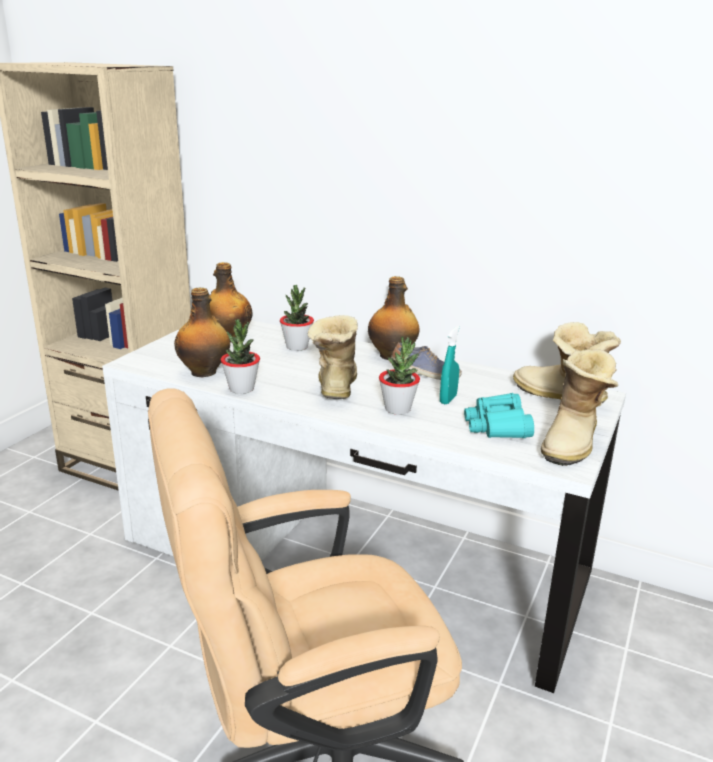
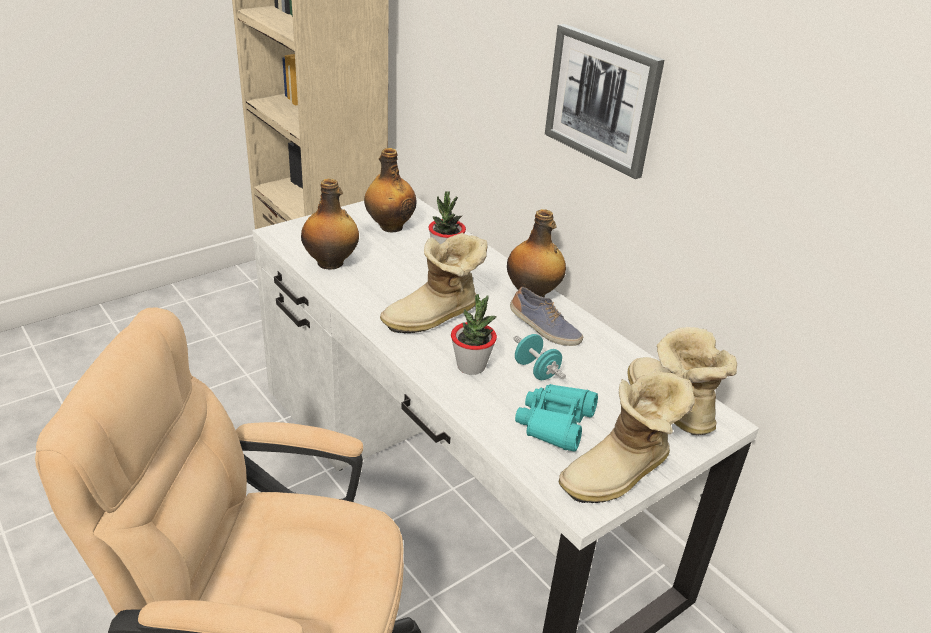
camera: 25 degrees right, 10 degrees up
(241, 389) = (345, 294): potted plant -> none
(334, 386) = (435, 317): boot -> boot turned 150 degrees counterclockwise
(430, 173) = (602, 99): none -> picture
(448, 399) = (536, 370): turquoise spray bottle -> turquoise dumbbell

